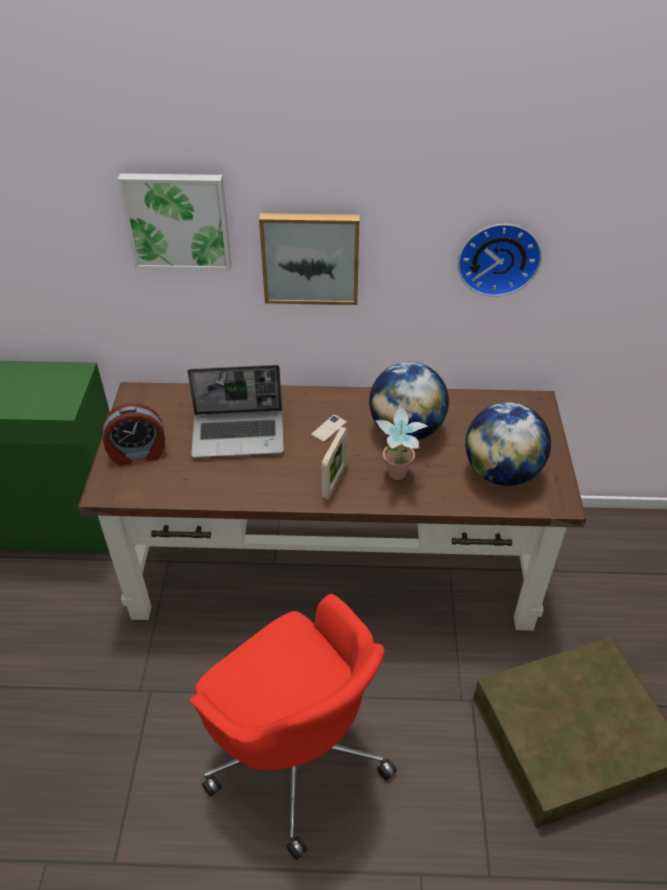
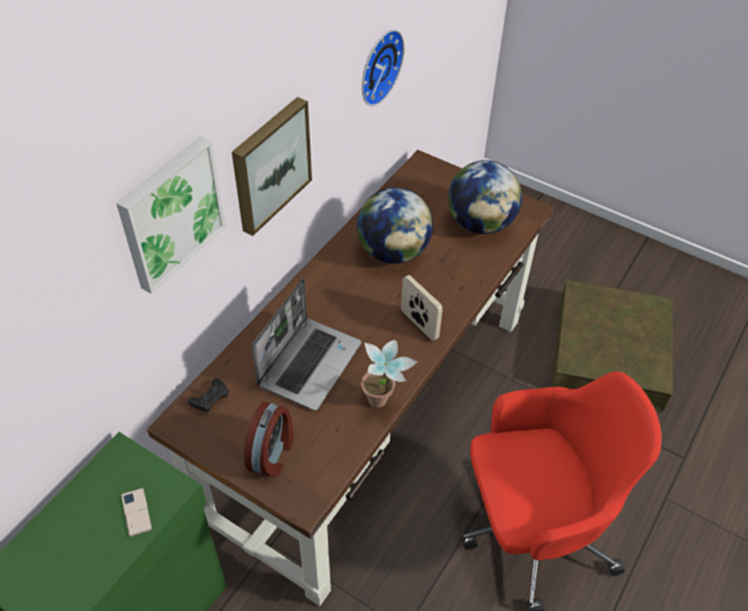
camera: 60 degrees left, 5 degrees up
(167, 398) = (210, 398): none -> black game controller
(329, 428) = (352, 298): phone -> phone (136, 512)
(397, 479) = (444, 285): potted plant -> potted plant (383, 403)

